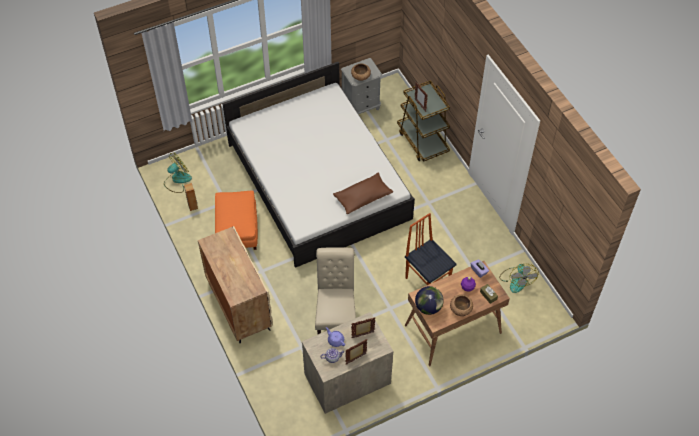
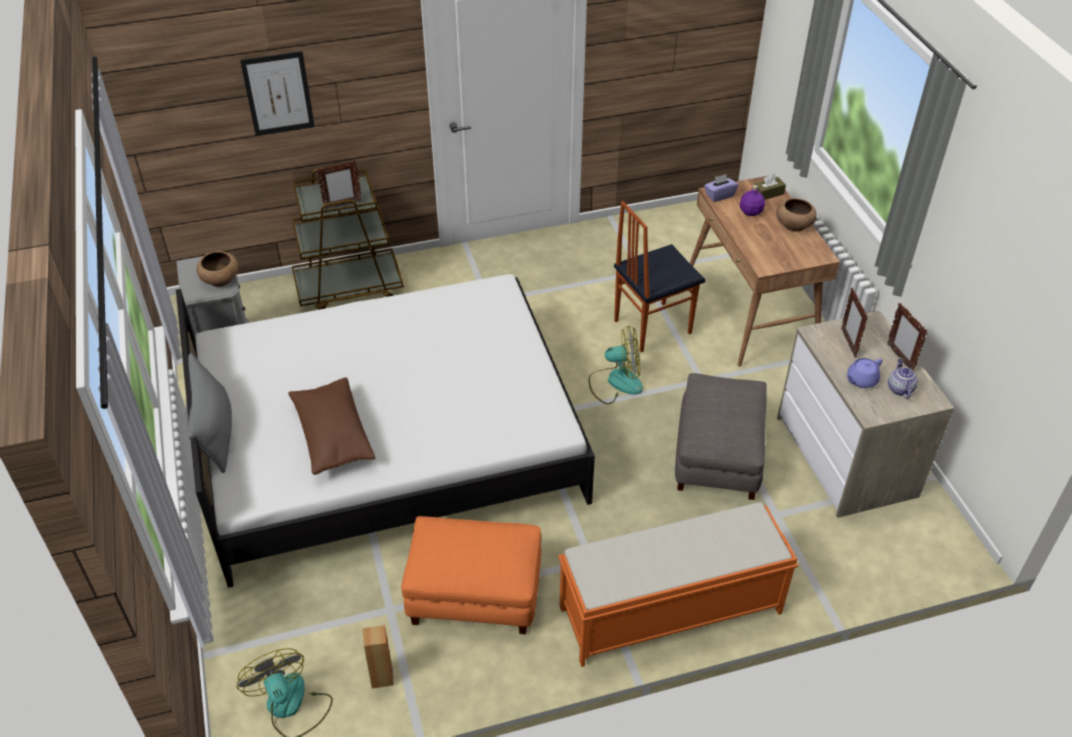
camera: 80 degrees left, 10 degrees down
(238, 304) = (668, 610): beige cabinet -> orange bench
(276, 105) = (214, 431): none -> grey pillow
(336, 318) = (717, 456): beige chair -> grey ottoman
(363, 197) = (507, 331): brown pillow -> brown pillow (332, 436)
(428, 307) = (789, 258): globe -> none
(440, 44) = (278, 93): none -> picture
(516, 280) = (664, 231): fan -> fan (616, 382)

